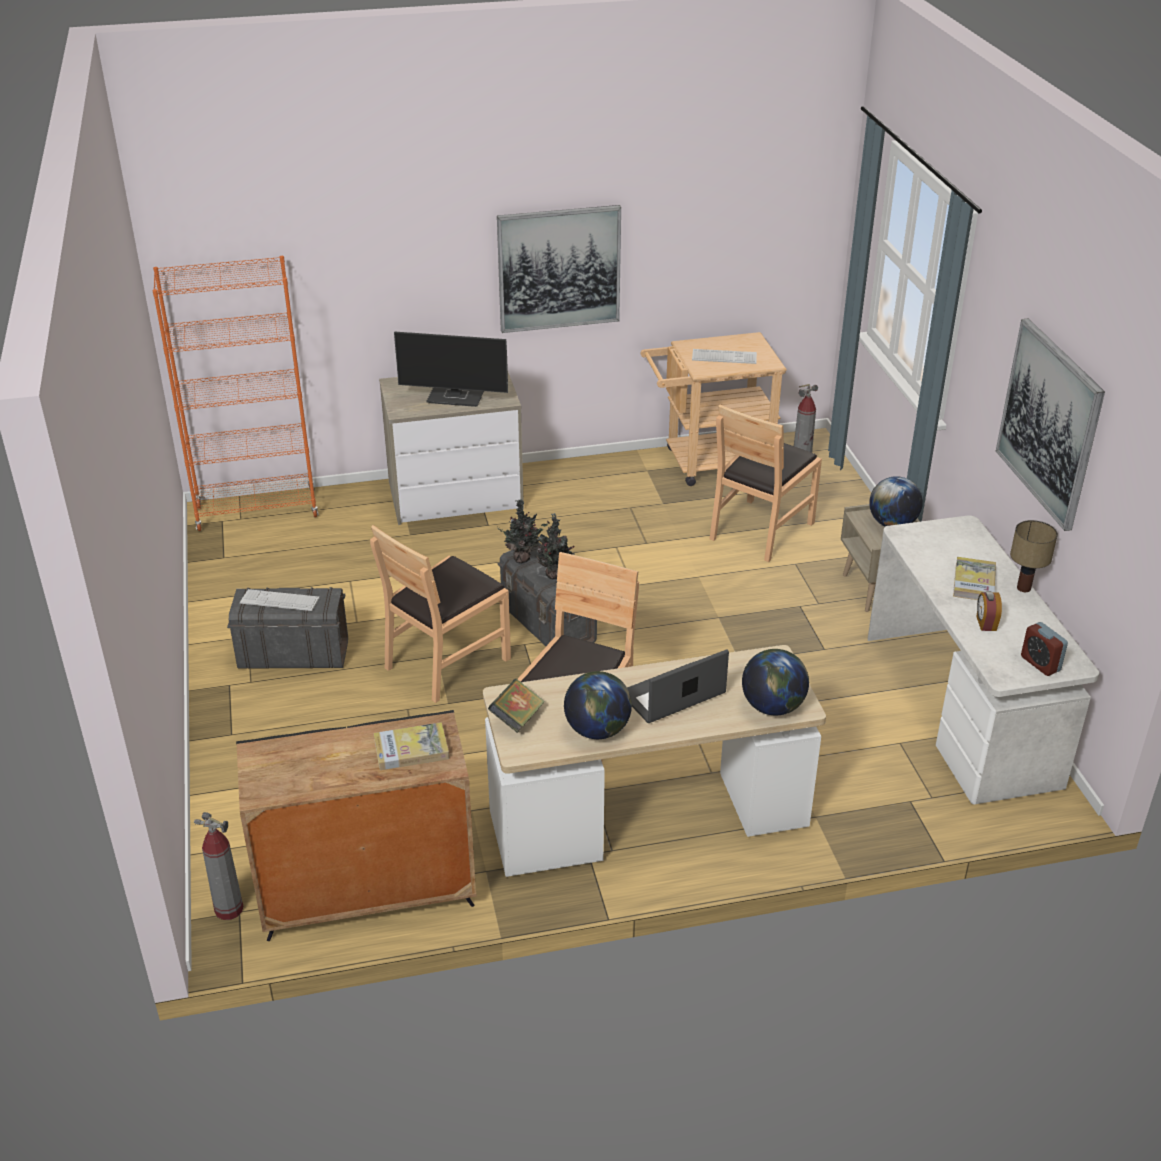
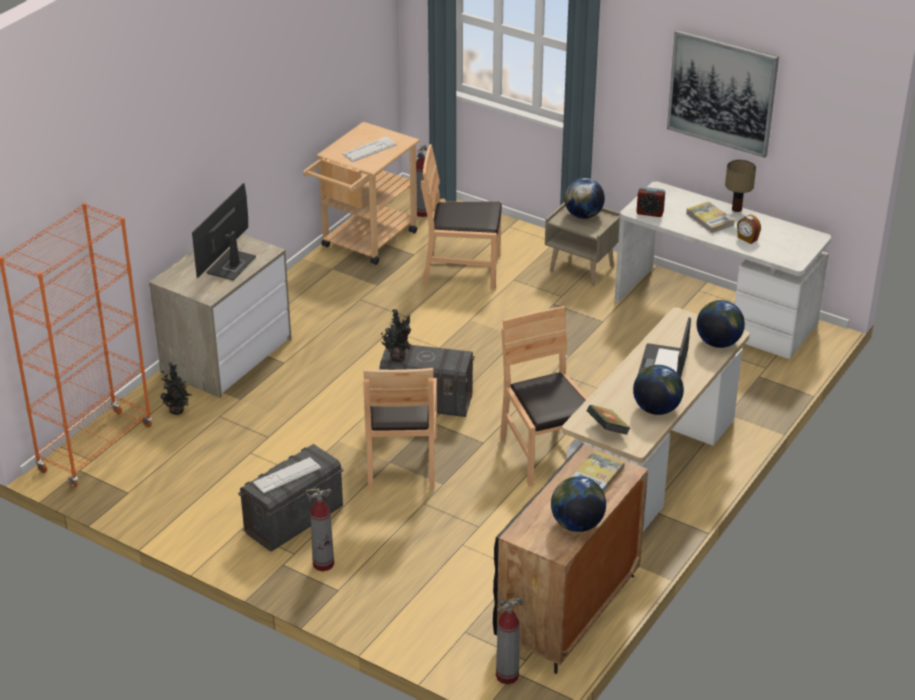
camera: 45 degrees left, 0 degrees up
(256, 705) = (323, 564): none -> fire extinguisher
(316, 780) = (577, 524): none -> globe
(457, 397) = (231, 266): monitor -> monitor turned 150 degrees clockwise
(555, 576) = (435, 356): potted plant -> potted plant (178, 411)
(559, 268) = (247, 127): picture -> none
(760, 530) = (462, 269): brown chair -> brown chair turned 105 degrees clockwise
(1040, 664) = (800, 245): alarm clock -> alarm clock (650, 213)

